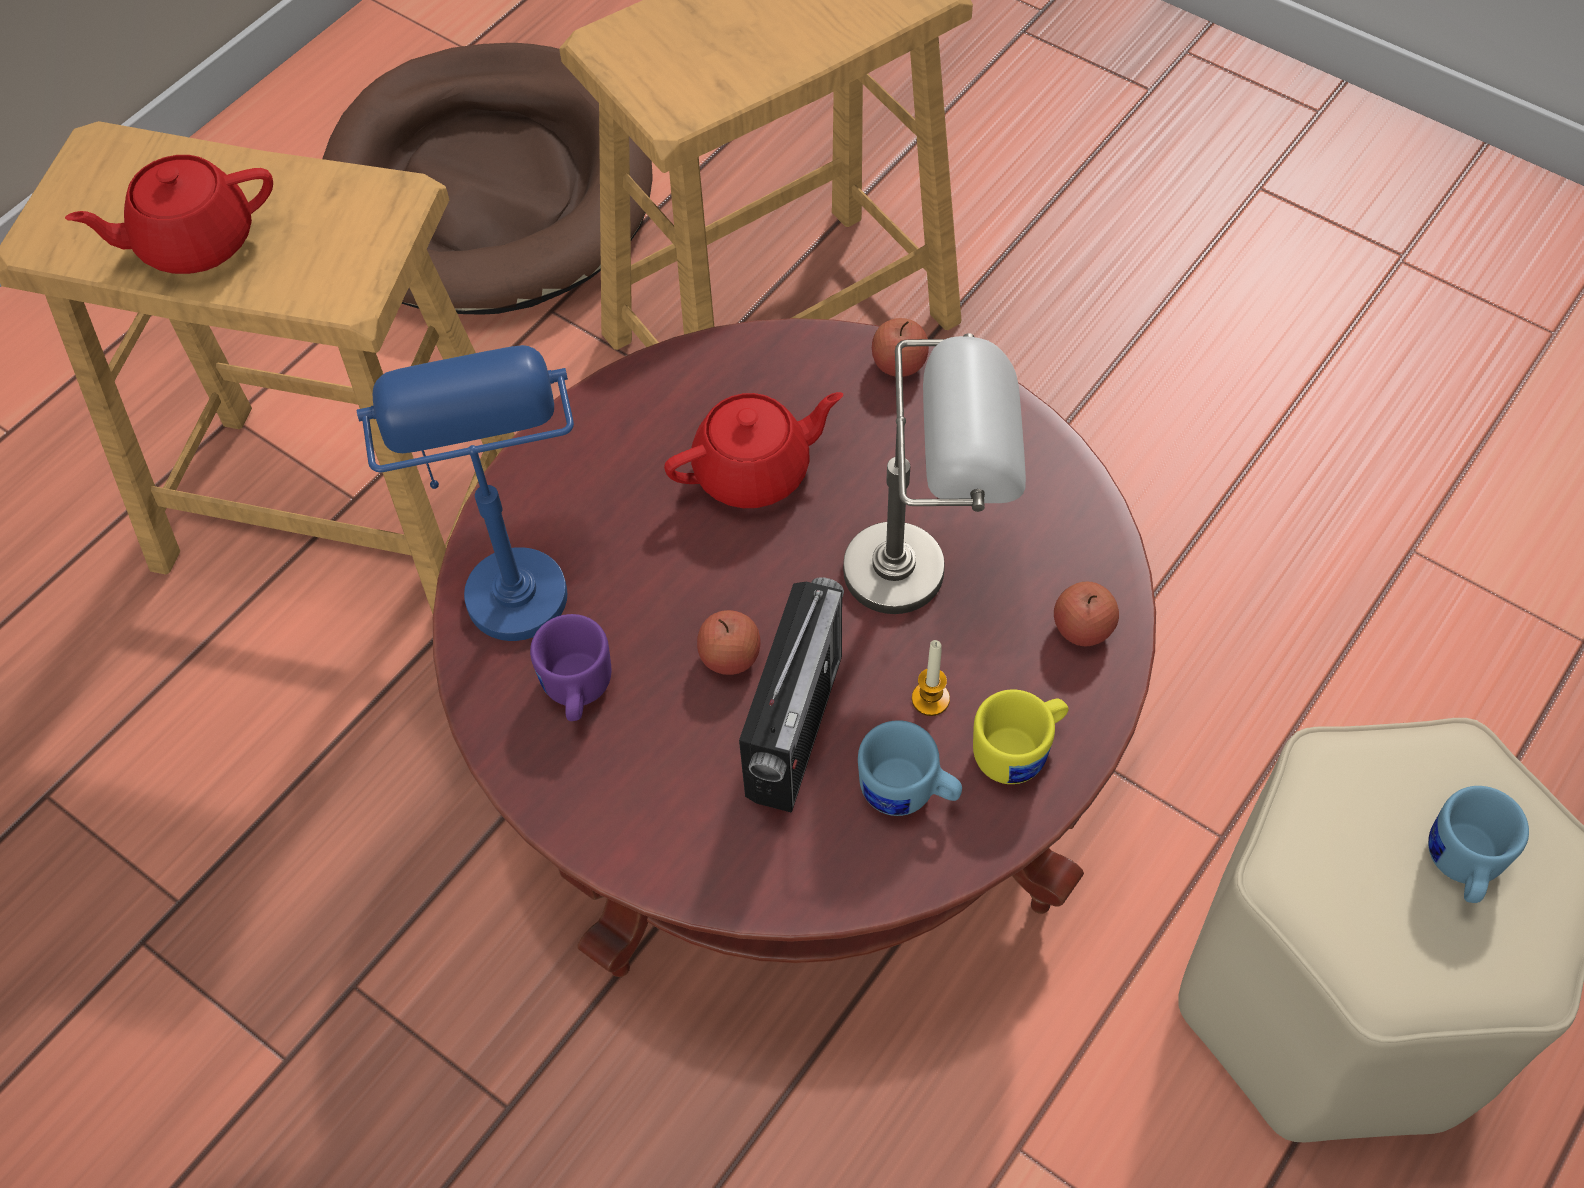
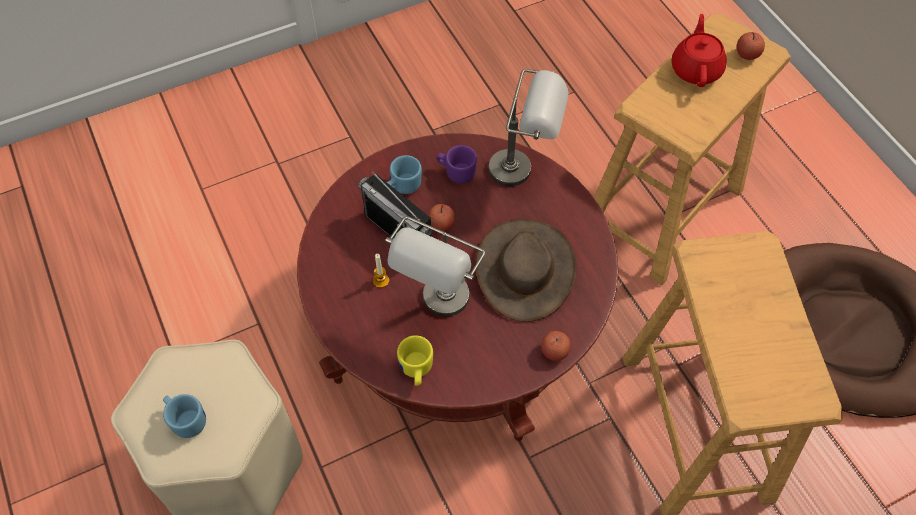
camera: 115 degrees right, 0 degrees up
(508, 568) = (524, 171): blue table lamp -> grey table lamp
(754, 471) = (525, 269): red teapot -> brown hat
(908, 793) = (348, 255): blue mug -> blue mug (402, 187)
(1020, 751) = (339, 299): yellow mug -> yellow mug (416, 370)
(1082, 628) = (376, 350): apple -> apple (747, 54)

